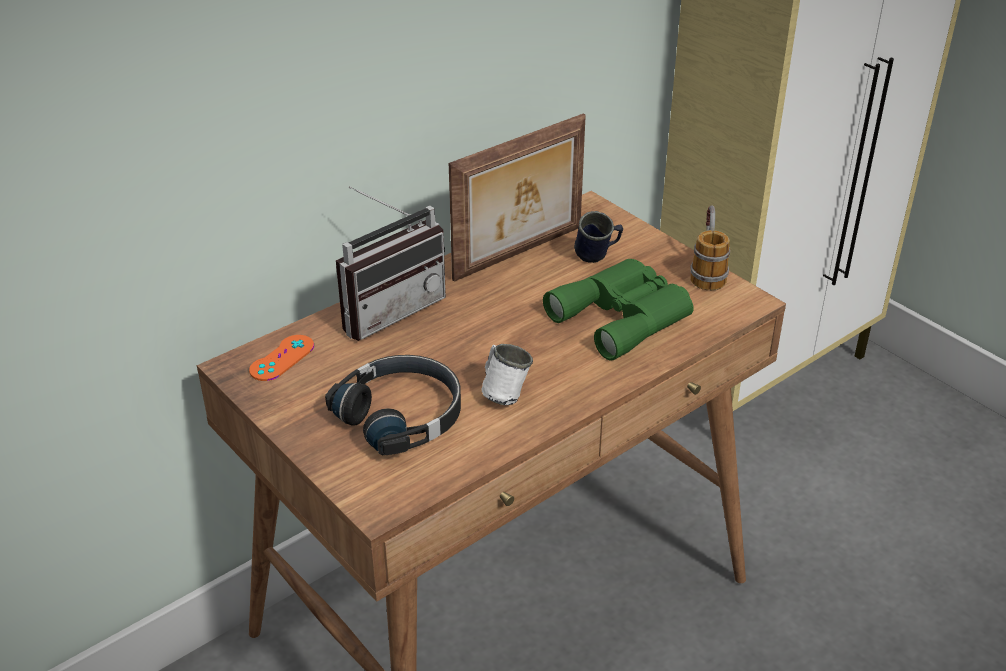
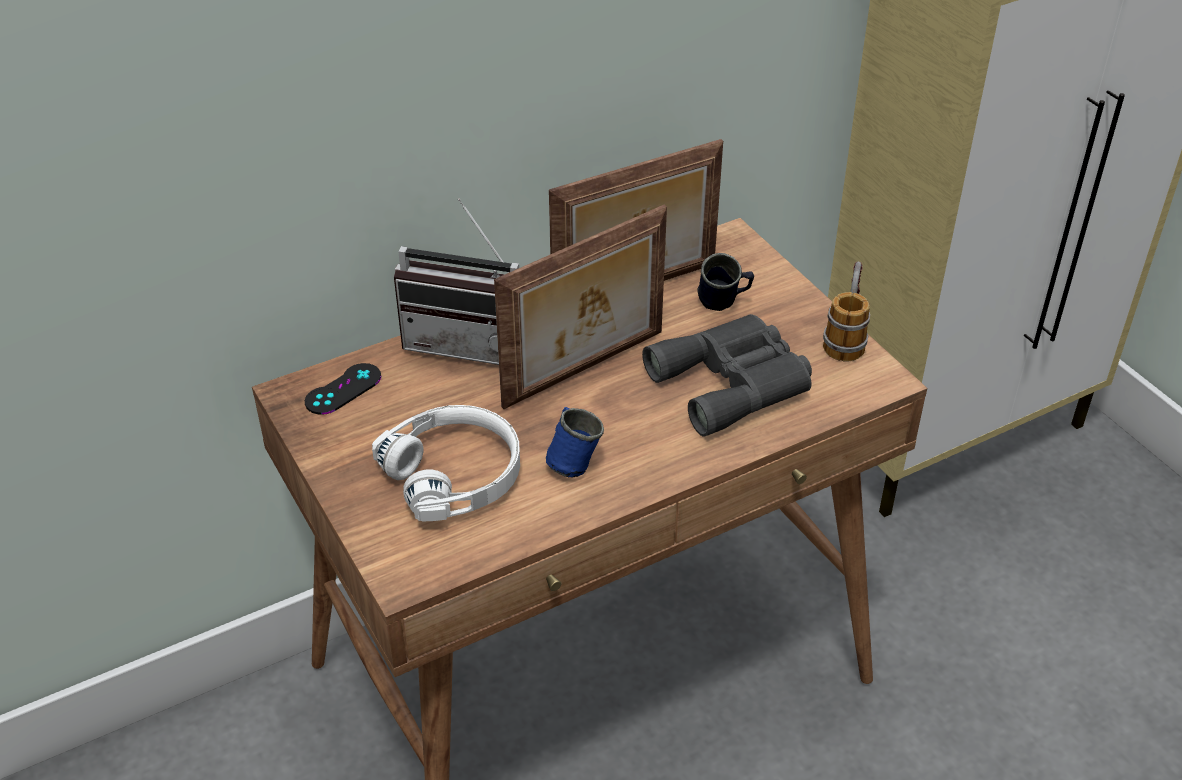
camera: 10 degrees right, 5 degrees up
(282, 358) = (343, 389): orange game controller -> black game controller
(388, 309) = (472, 343): radio -> radio turned 45 degrees clockwise
(402, 415) = (455, 474): black headphones -> white headphones
(494, 320) = (586, 370): none -> picture frame
(503, 393) = (572, 461): white mug -> blue mug
(625, 316) = (735, 382): green binoculars -> grey binoculars

